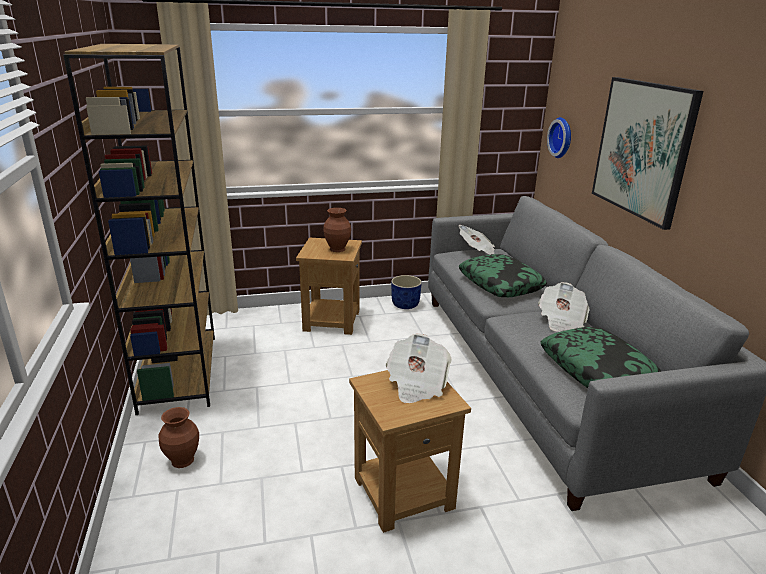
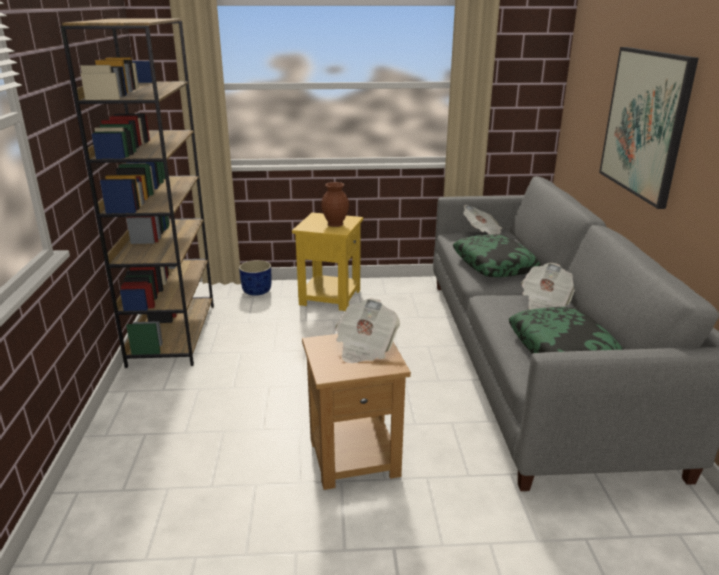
camera: 10 degrees right, 0 degrees up
(182, 461) = (156, 410): brown vase -> none
(331, 320) = (330, 297): brown side table -> yellow side table
(405, 304) = (409, 286): blue planter -> blue planter (257, 291)
(562, 137) = (578, 114): wall clock -> none

